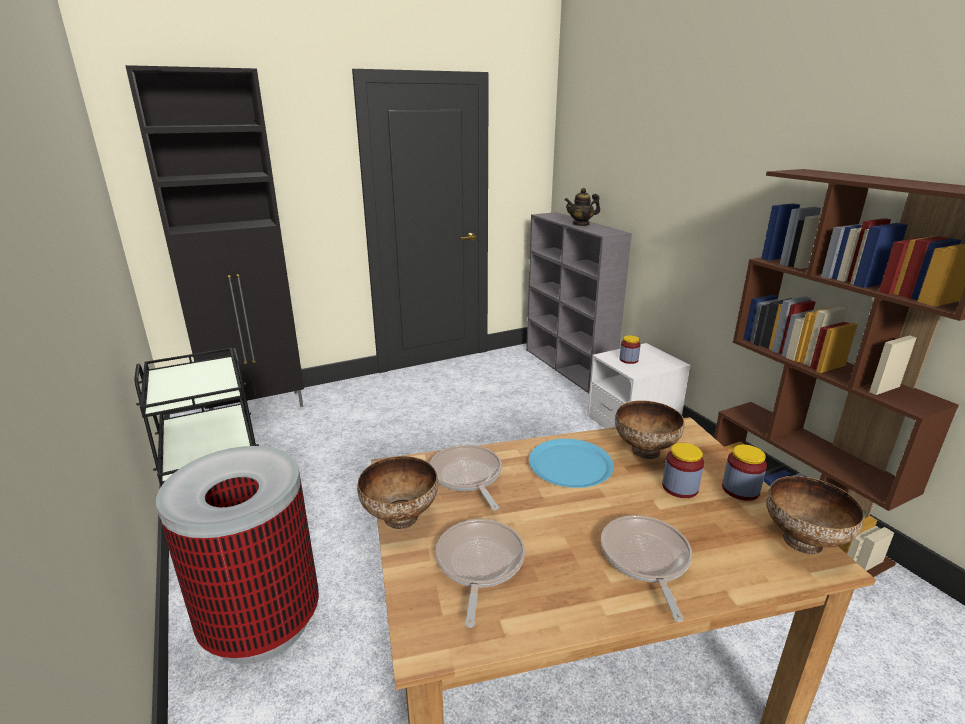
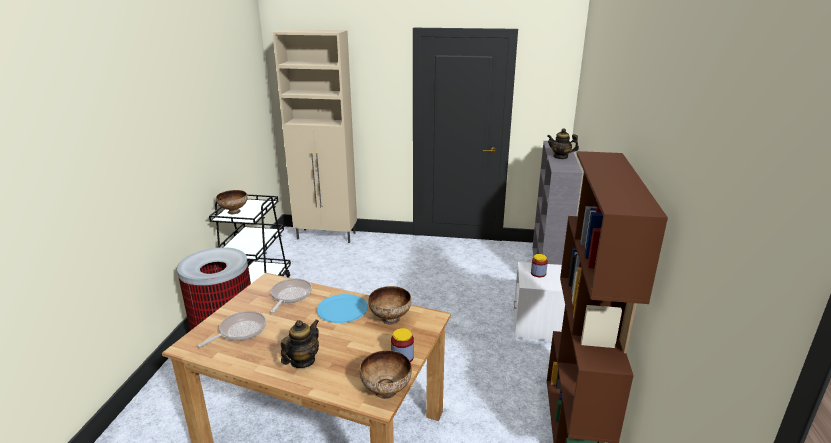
camera: 35 degrees right, 0 degrees up
(258, 408) = (327, 236): black cabinet -> beige cabinet
(400, 516) = (241, 300): bowl -> bowl (234, 211)
(645, 559) = (302, 361): frying pan -> teapot
(680, 487) = (374, 342): jar -> none

